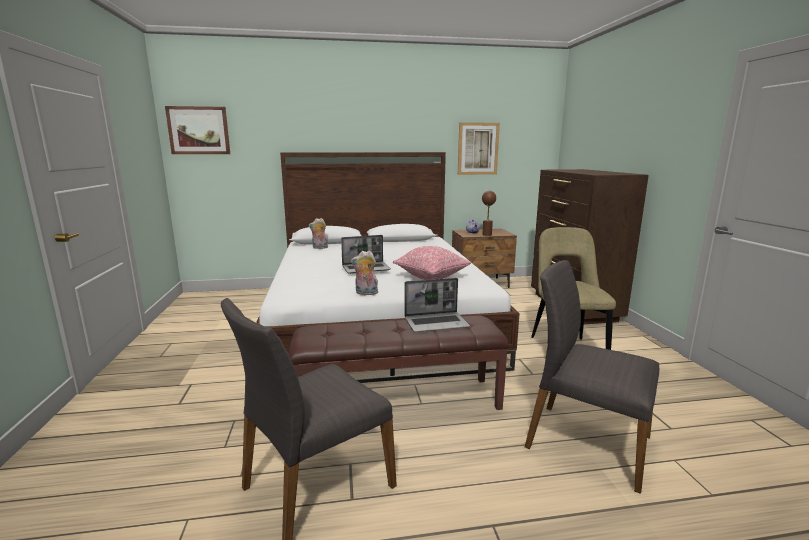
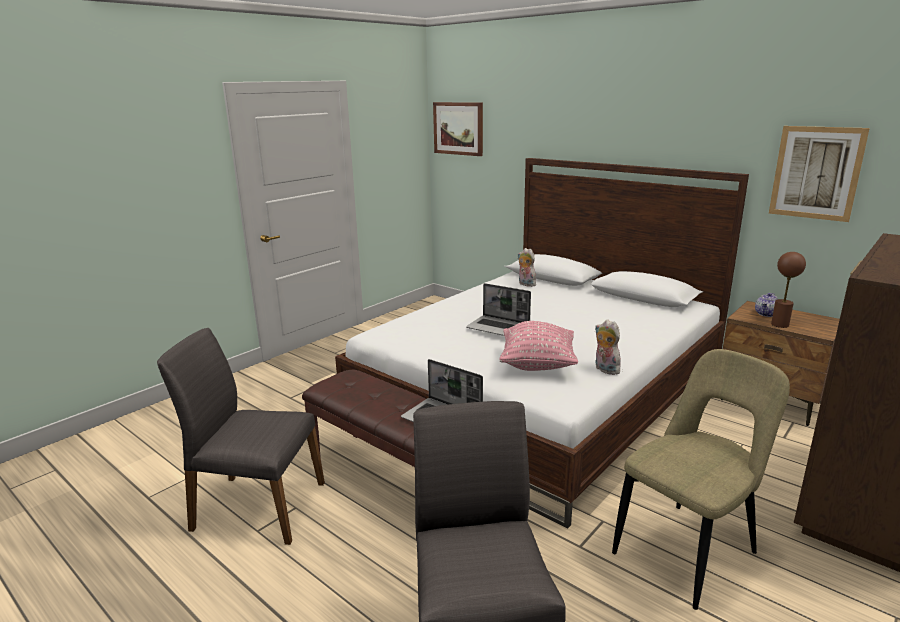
camera: 50 degrees right, 5 degrees up
(365, 293) = (435, 357): plush toy -> plush toy (605, 369)

